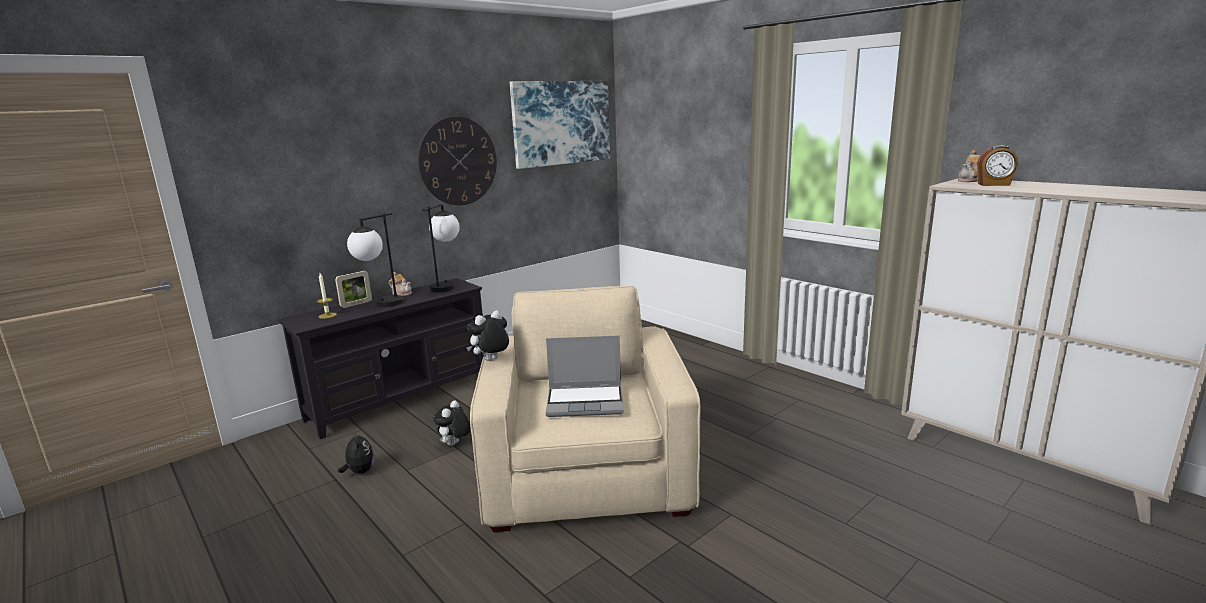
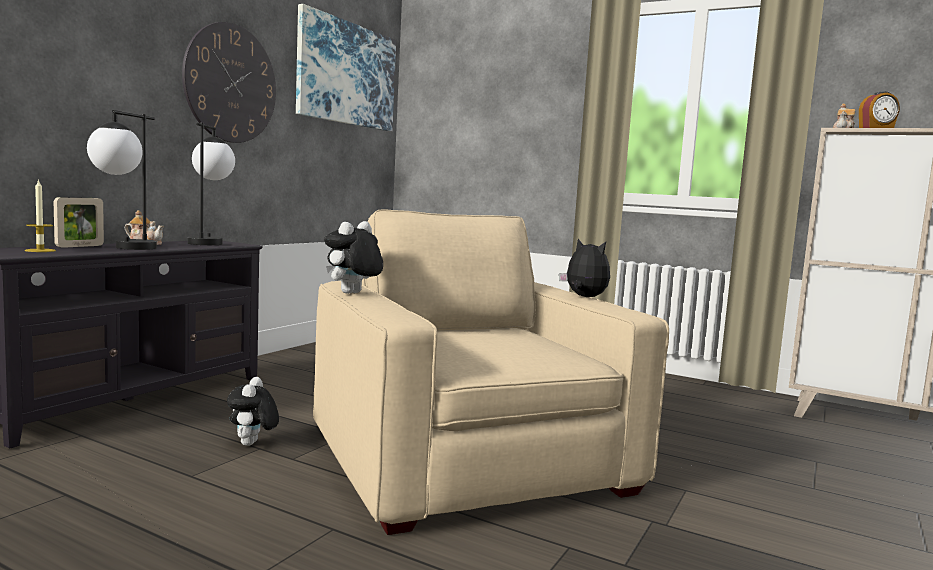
camera: 20 degrees left, 10 degrees down
(360, 471) = (107, 482): plush toy -> plush toy (584, 297)
(586, 402) = (502, 343): laptop -> none

